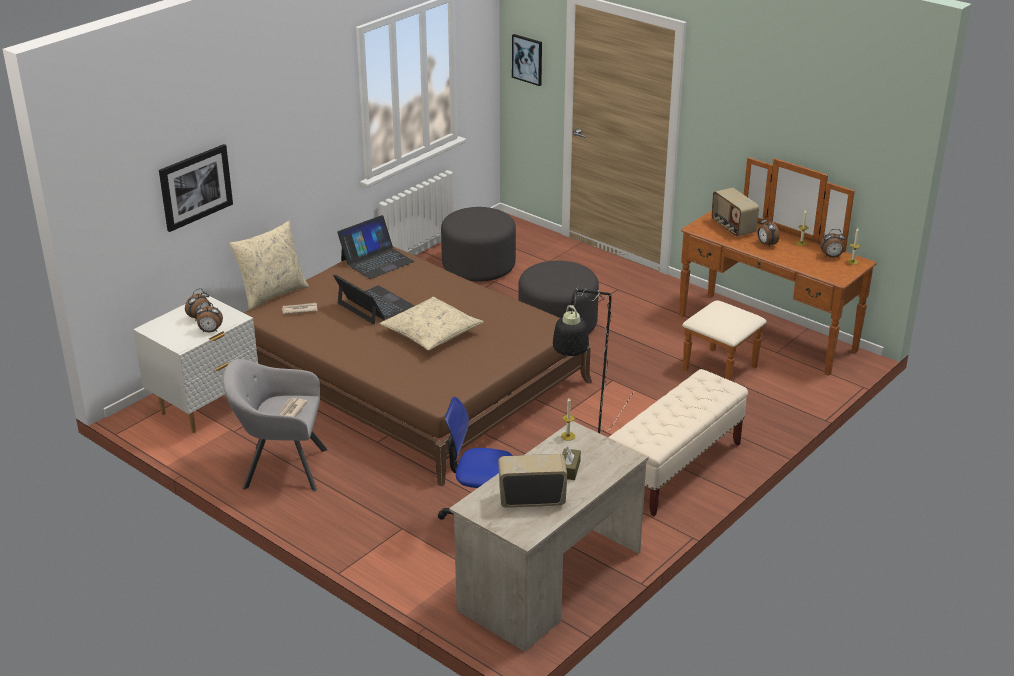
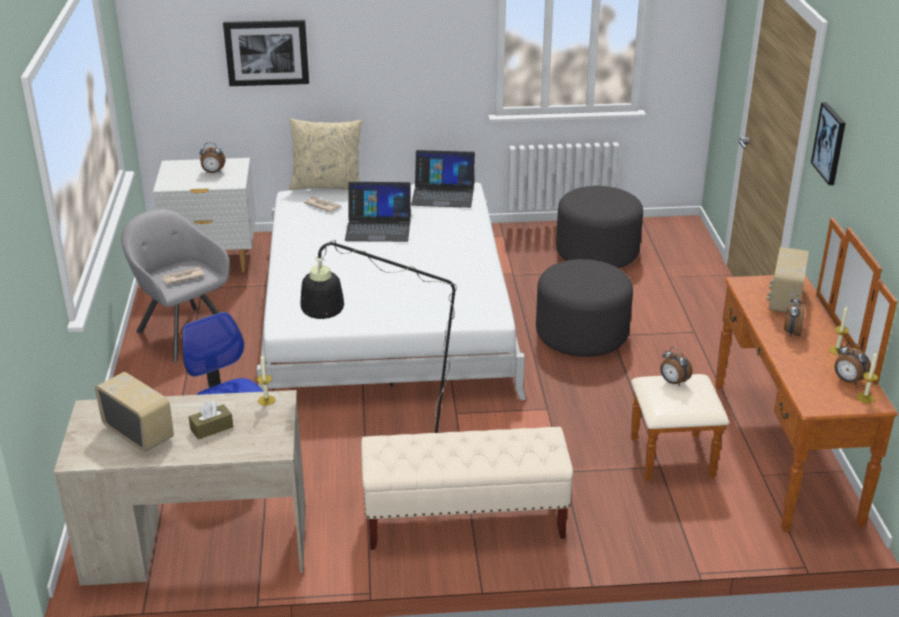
camera: 45 degrees right, 0 degrees up
(210, 331) = (201, 184): alarm clock -> alarm clock (673, 382)
(374, 305) = (378, 227): laptop -> laptop turned 90 degrees clockwise
(409, 377) = (386, 314): brown bed -> white bed
(431, 333) = (380, 270): beige pillow -> none
(527, 59) = (733, 43): picture -> picture (830, 143)

